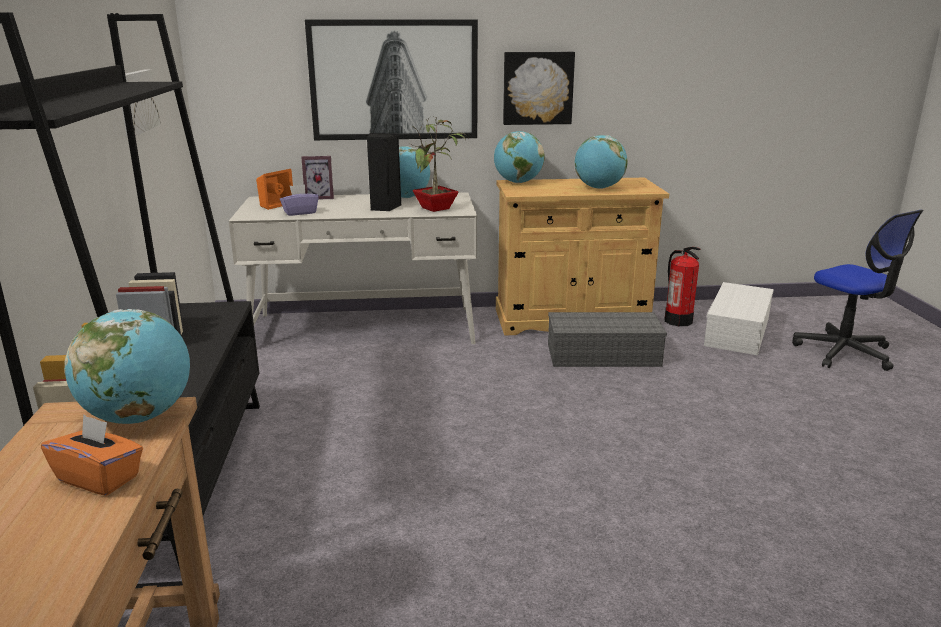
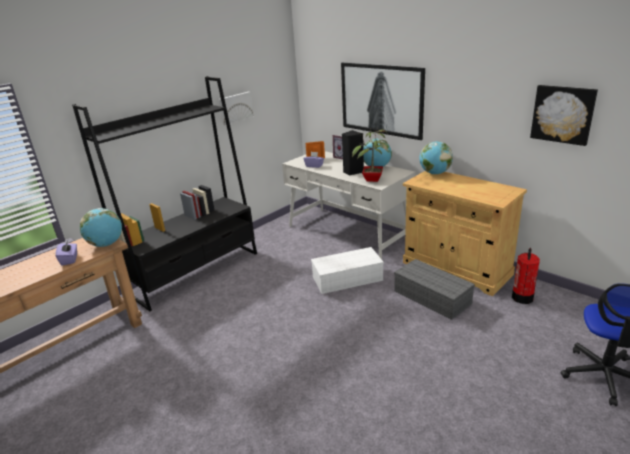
camera: 50 degrees right, 5 degrees up
(99, 478) = (70, 259): orange tissue box -> purple tissue box
(537, 88) = (459, 114): picture -> picture (563, 114)
(599, 188) = (469, 190): globe -> none
(738, 332) = (549, 324): white storage box -> white storage box (346, 279)

